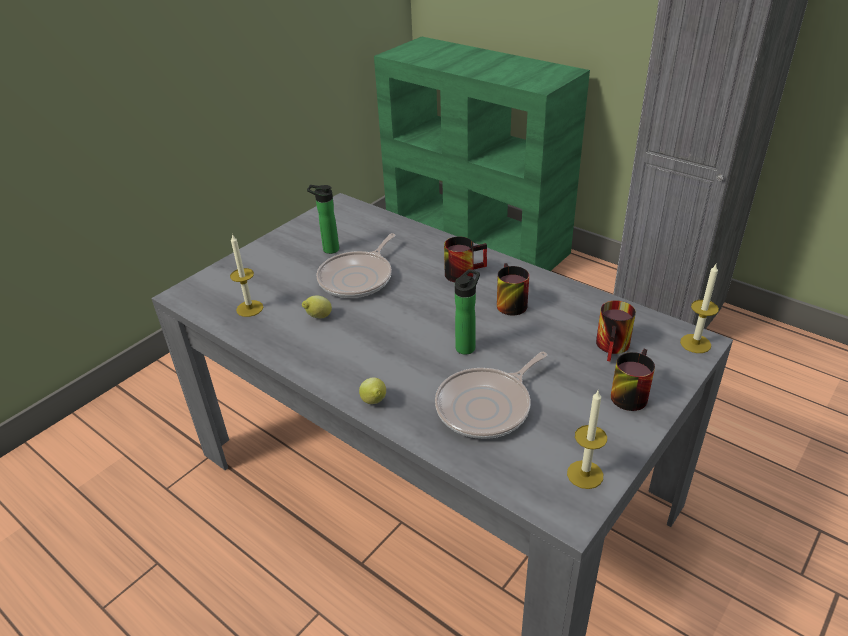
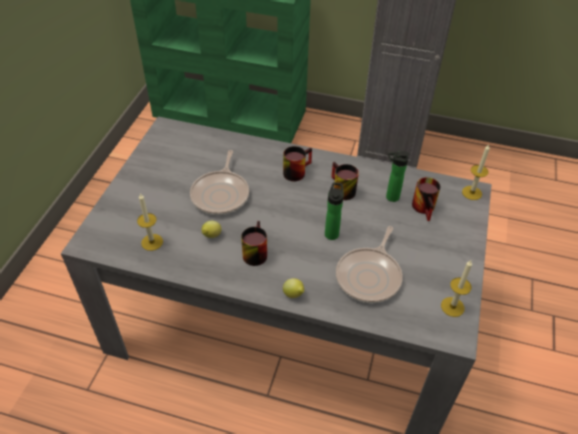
camera: 25 degrees left, 10 degrees up
(328, 249) = (182, 173): bottle -> bottle (390, 197)
(627, 392) = (449, 240): mug -> mug (253, 252)

